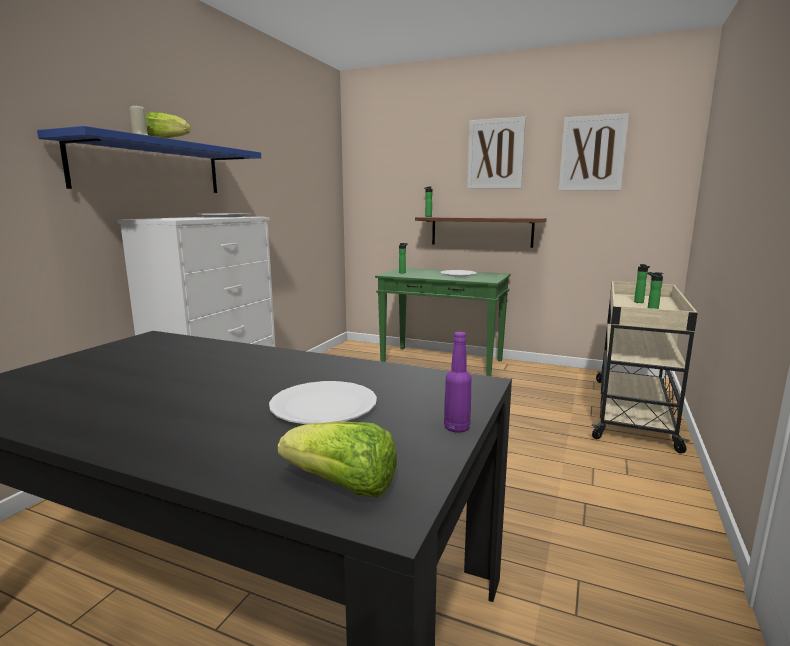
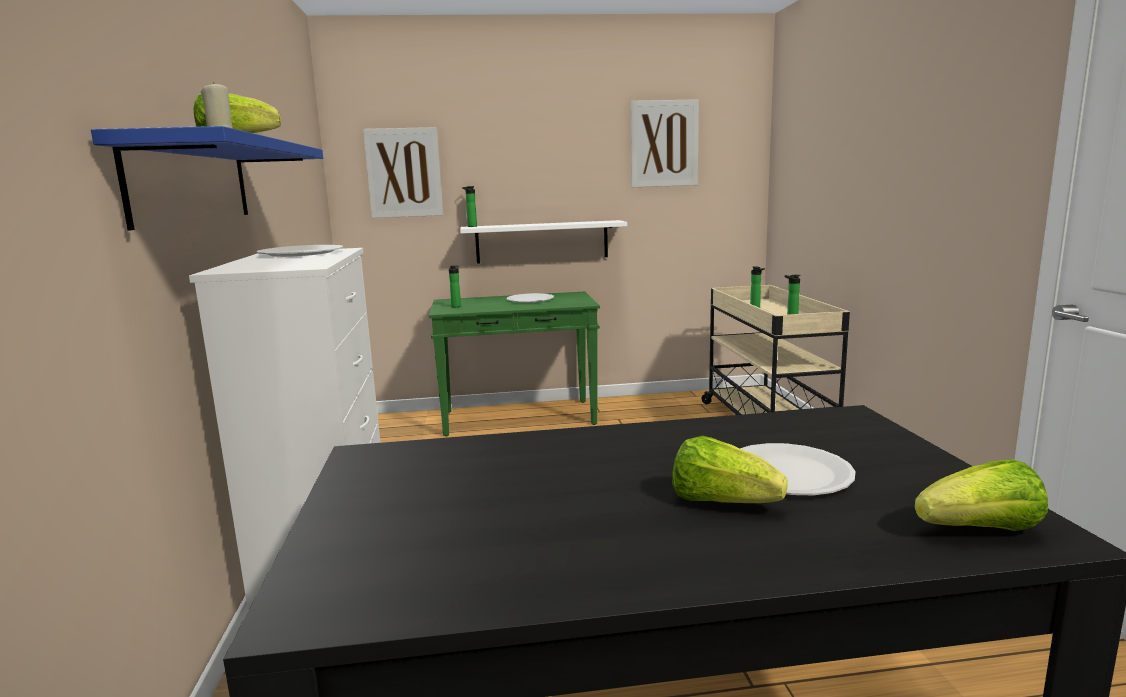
camera: 30 degrees left, 0 degrees up
(235, 409) = (721, 502): none -> lettuce
(456, 428) = (932, 458): purple bottle -> none
(481, 231) = (542, 241): brown shelf -> white shelf
(495, 154) = (552, 143): picture -> picture (404, 173)

